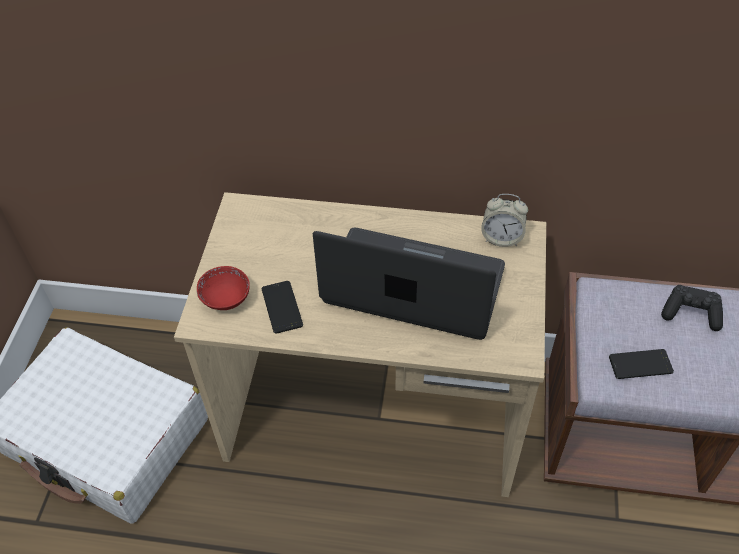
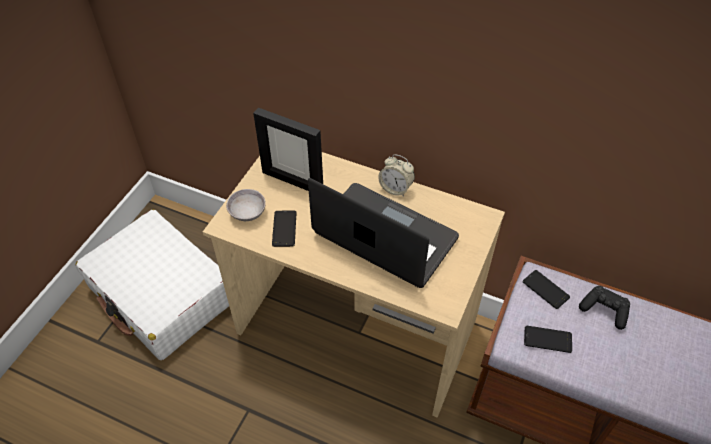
camera: 15 degrees right, 0 degrees up
(225, 298) = (247, 212): red bowl -> grey bowl
(270, 242) = (293, 180): none -> picture frame
(501, 238) = (465, 216): alarm clock -> alarm clock (395, 188)
(615, 305) = (545, 289): none -> phone

